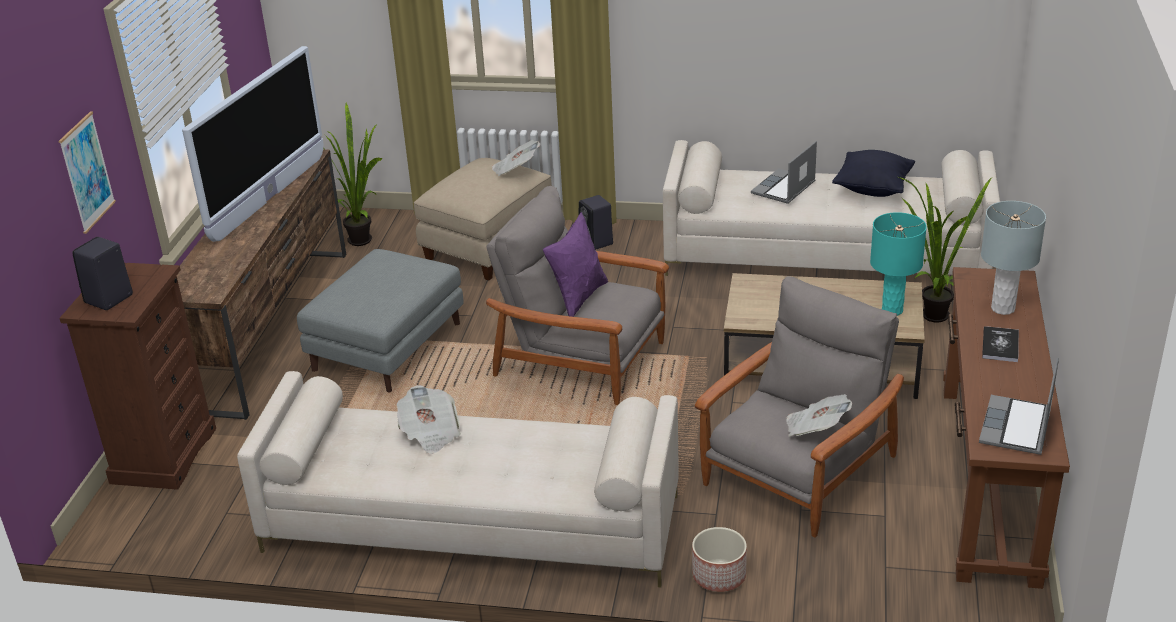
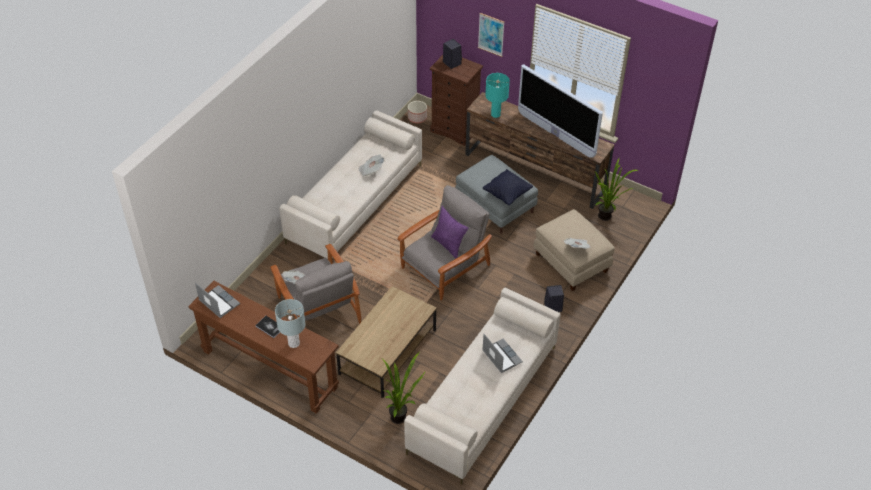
camera: 110 degrees right, 15 degrees up
(718, 576) = (279, 261): planter -> planter (417, 118)
(873, 189) = (478, 396): black pillow -> black pillow (507, 194)
(892, 310) = (366, 352): turquoise table lamp -> turquoise table lamp (495, 114)

